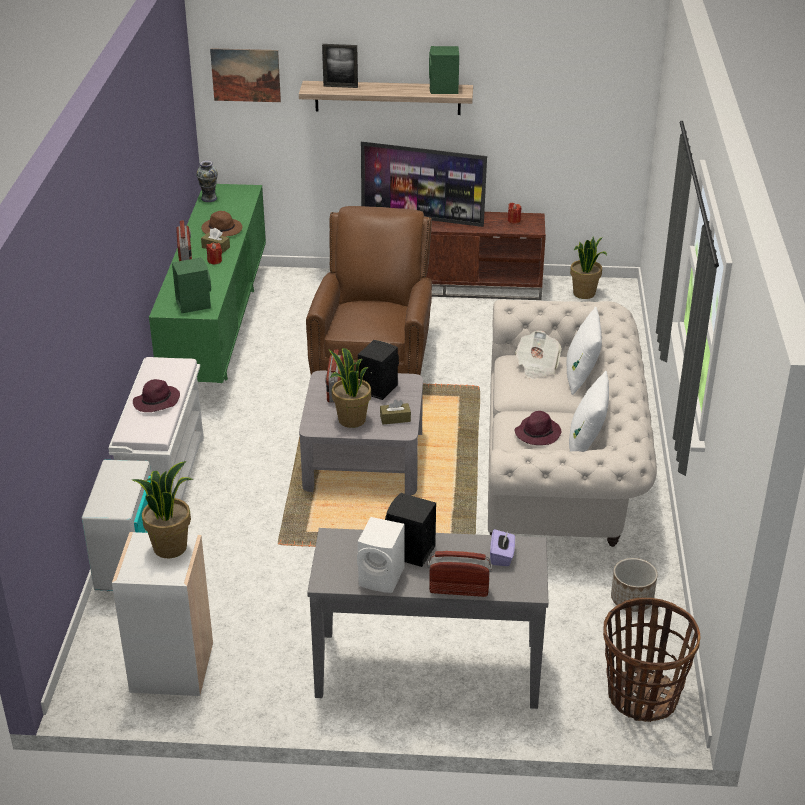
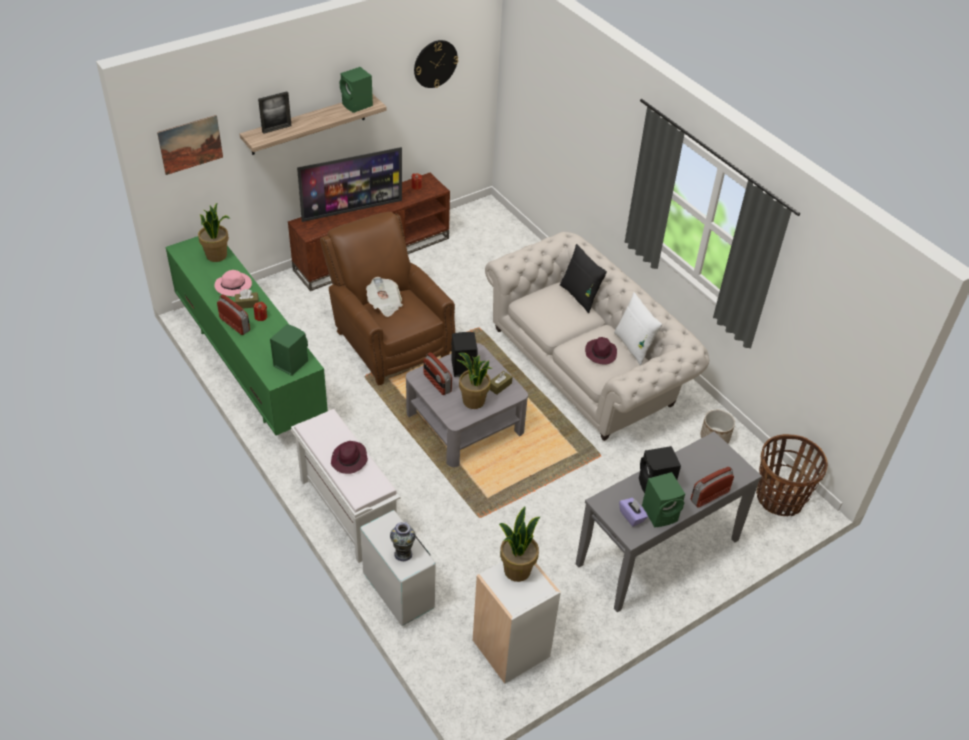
camera: 40 degrees left, 10 degrees up
(209, 198) = (187, 260): vase -> vase (403, 554)
(222, 230) = (234, 286): brown hat -> pink hat
(383, 577) = (661, 513): white speaker -> green speaker
(502, 556) = (706, 458): purple tissue box -> purple tissue box (632, 516)
(537, 366) = (547, 301): newspaper -> newspaper (384, 304)
(563, 73) = (435, 63): none -> wall clock
(581, 377) = (579, 296): white pillow -> black pillow
(584, 293) = (471, 221): potted plant -> potted plant (217, 256)

